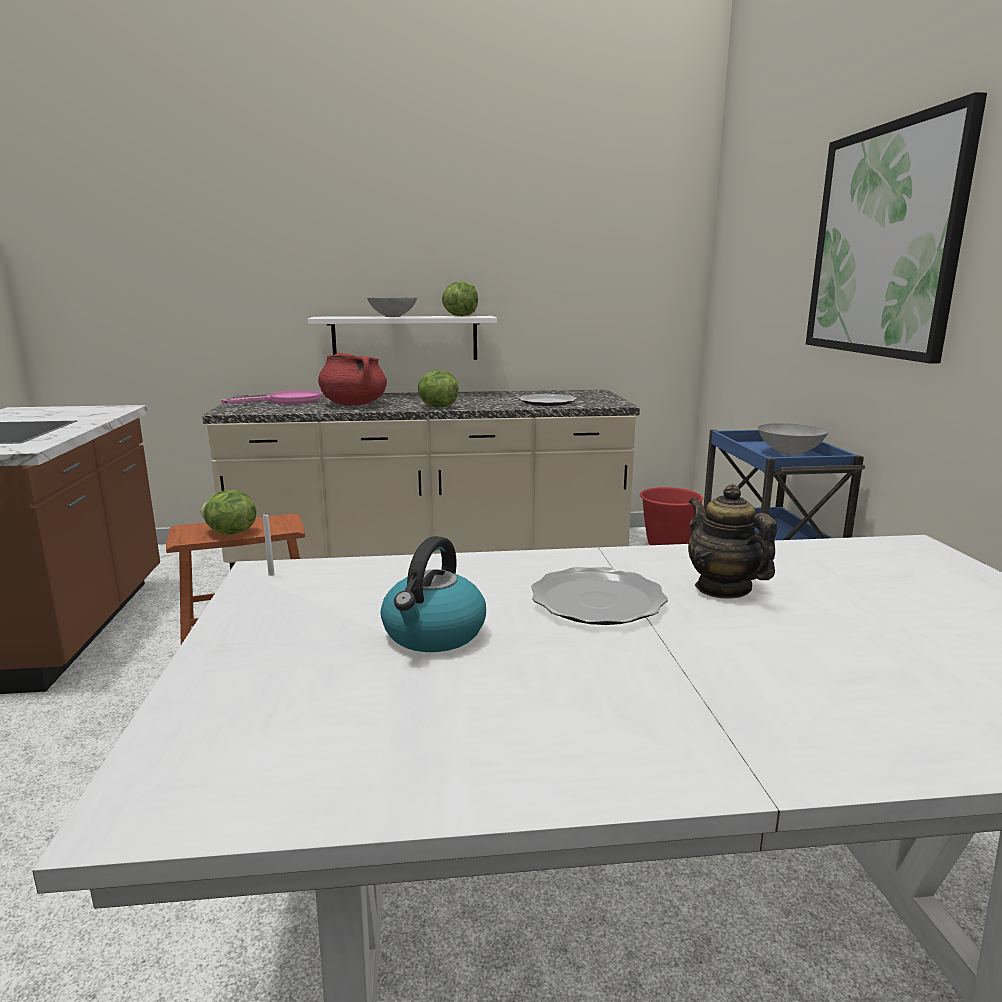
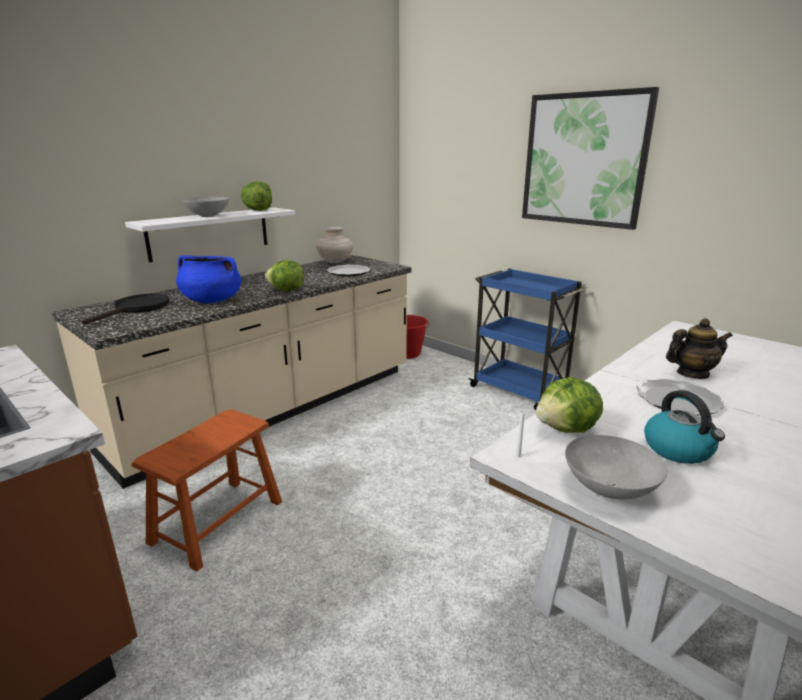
camera: 40 degrees left, 5 degrees up
(230, 533) = (208, 446): lettuce -> lettuce (567, 429)
(287, 401) = (137, 309): pink frying pan -> black frying pan
(353, 404) = (211, 300): red cooking pot -> blue cooking pot
(564, 392) = (335, 262): none -> beige vase
(723, 588) = (692, 374): teapot -> teapot turned 150 degrees clockwise
(790, 453) = (532, 284): grey bowl -> grey bowl (609, 488)

